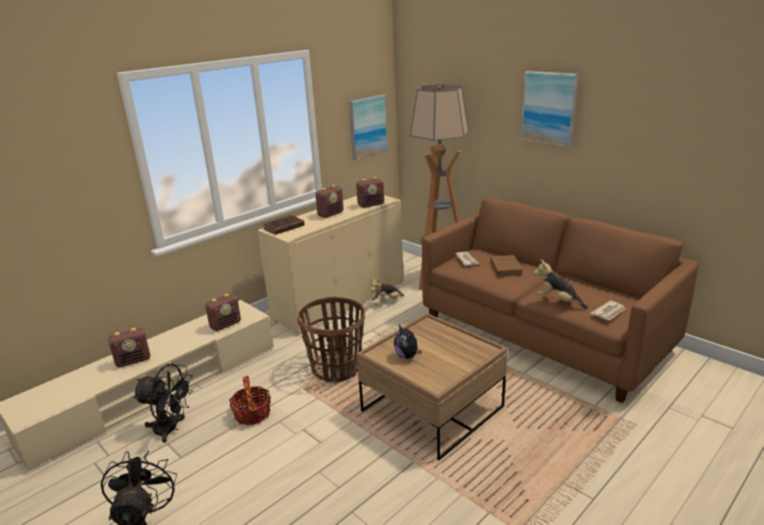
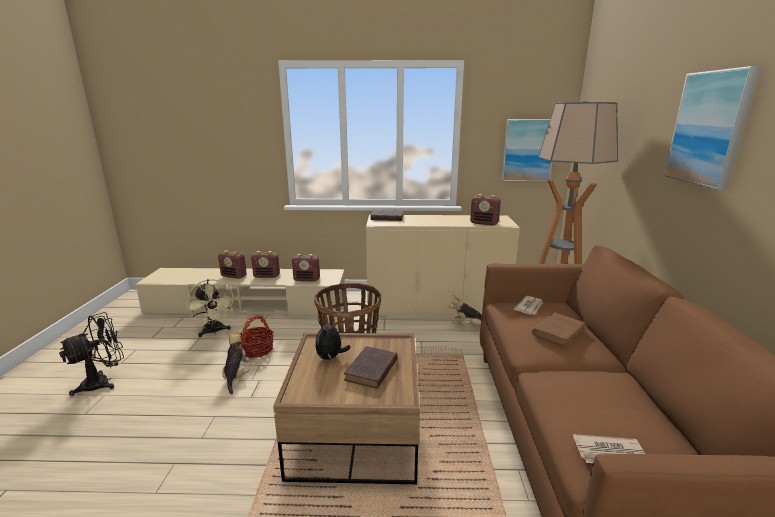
camera: 45 degrees right, 5 degrees down
(171, 429) = (214, 331): black fan -> beige fan
(330, 214) = (438, 220): radio -> radio (267, 276)
(445, 347) = (371, 371): none -> brown book
(558, 301) = (558, 397): plush toy -> plush toy (236, 376)

